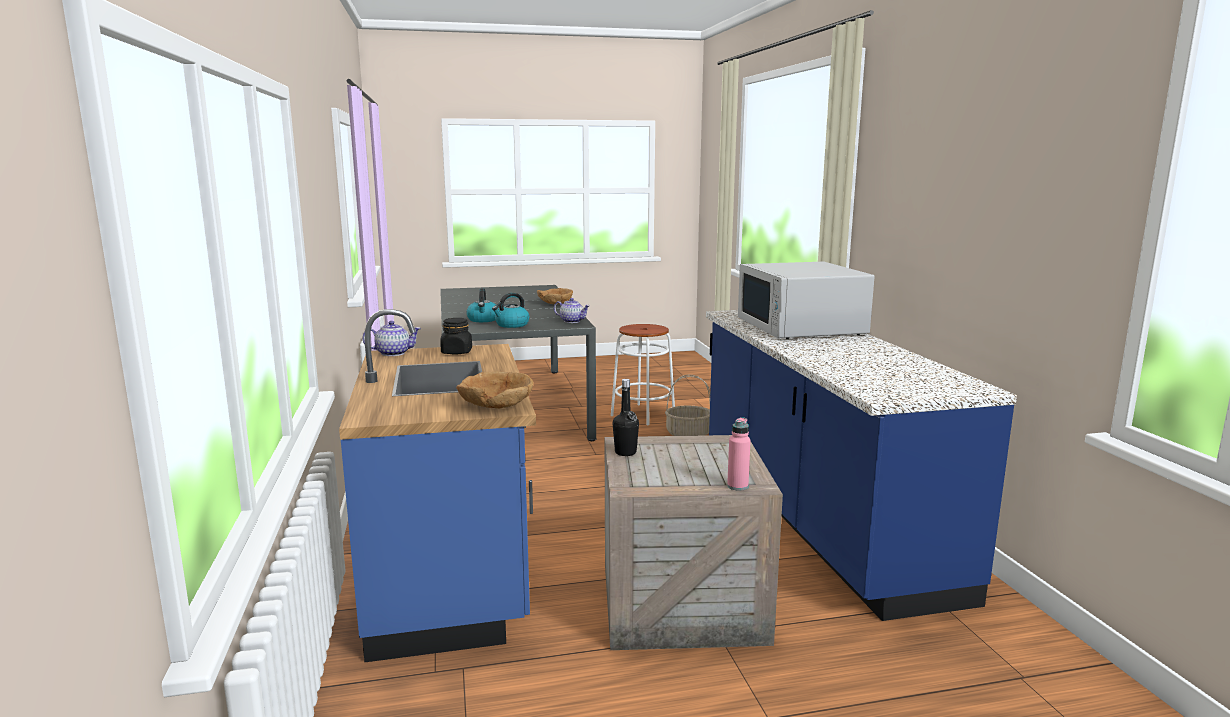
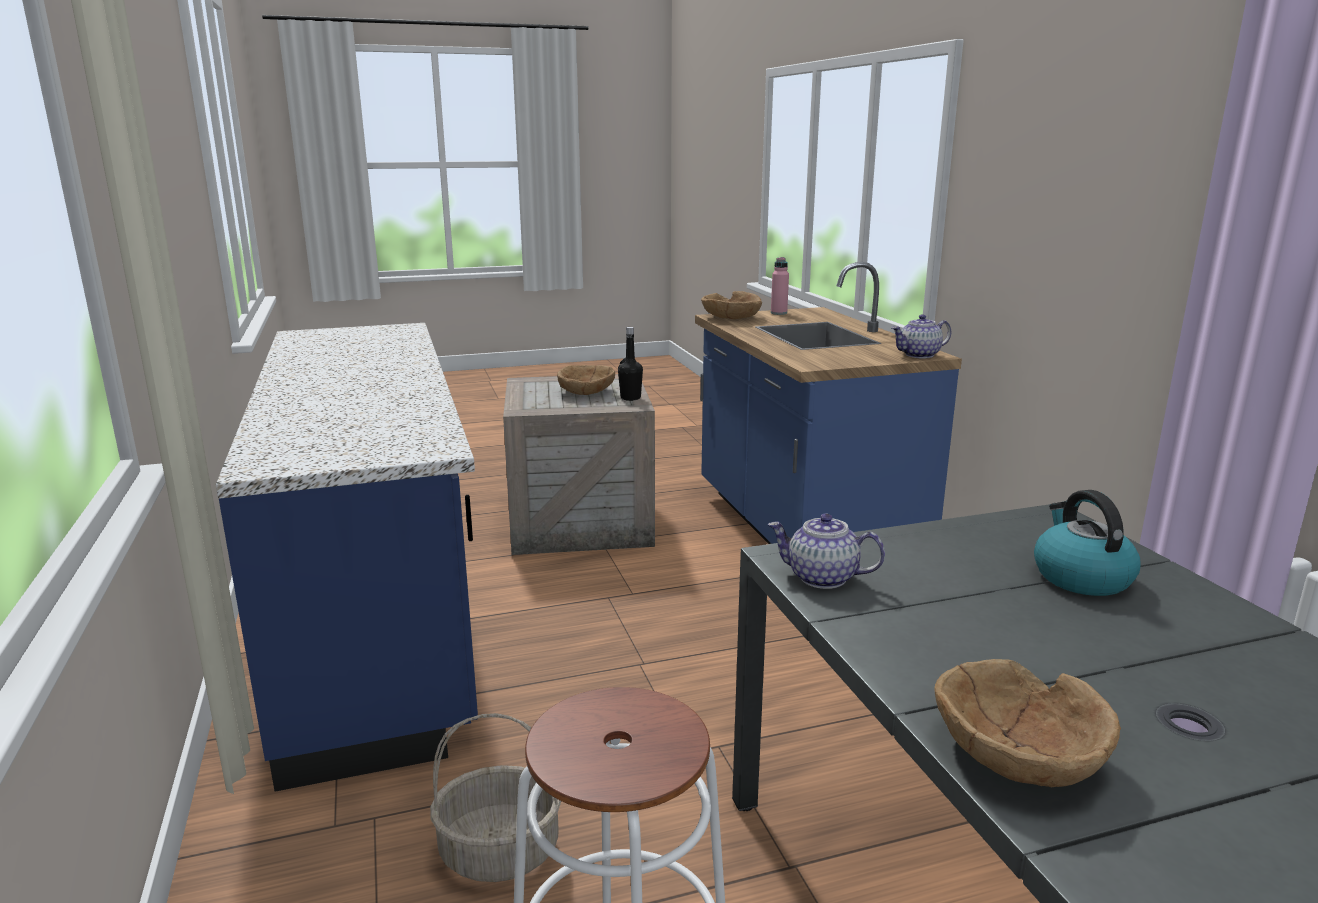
camera: 175 degrees right, 5 degrees up
(456, 352) = (846, 358): black jar -> none
(511, 325) = (963, 549): kettle -> none
(673, 462) = (586, 392): none -> brown bowl
(737, 486) = (539, 380): pink bottle -> pink bottle (778, 313)
(800, 327) = (340, 409): white microwave -> none

